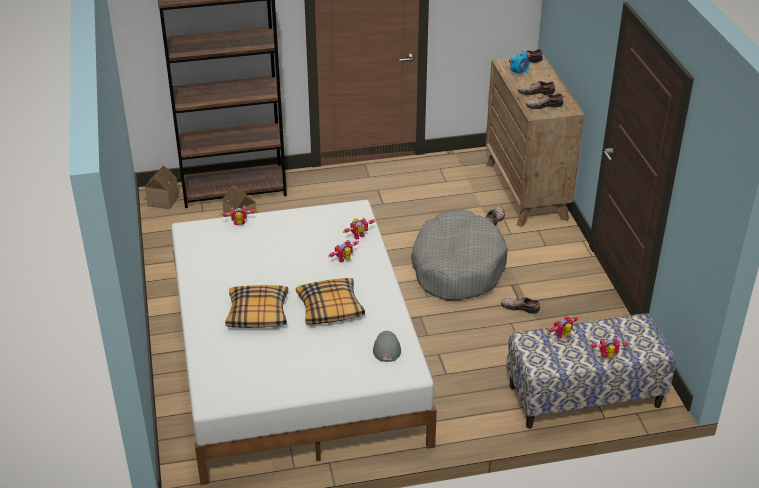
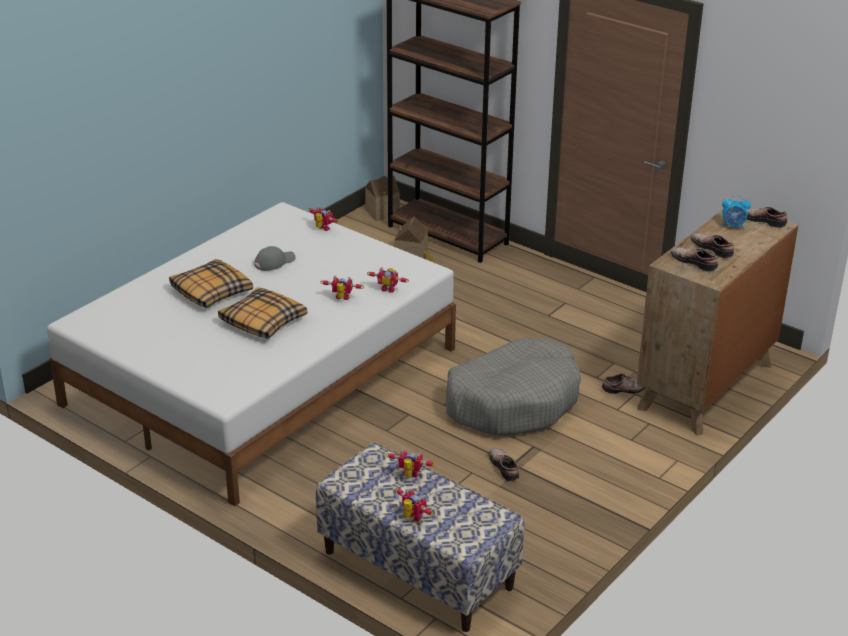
camera: 50 degrees right, 5 degrees down
(386, 348) = (243, 373): grey cap -> grey cap (274, 262)

